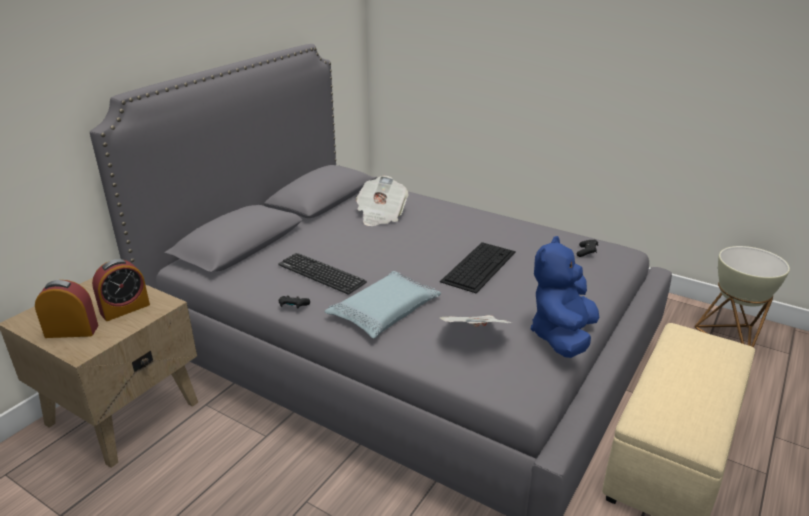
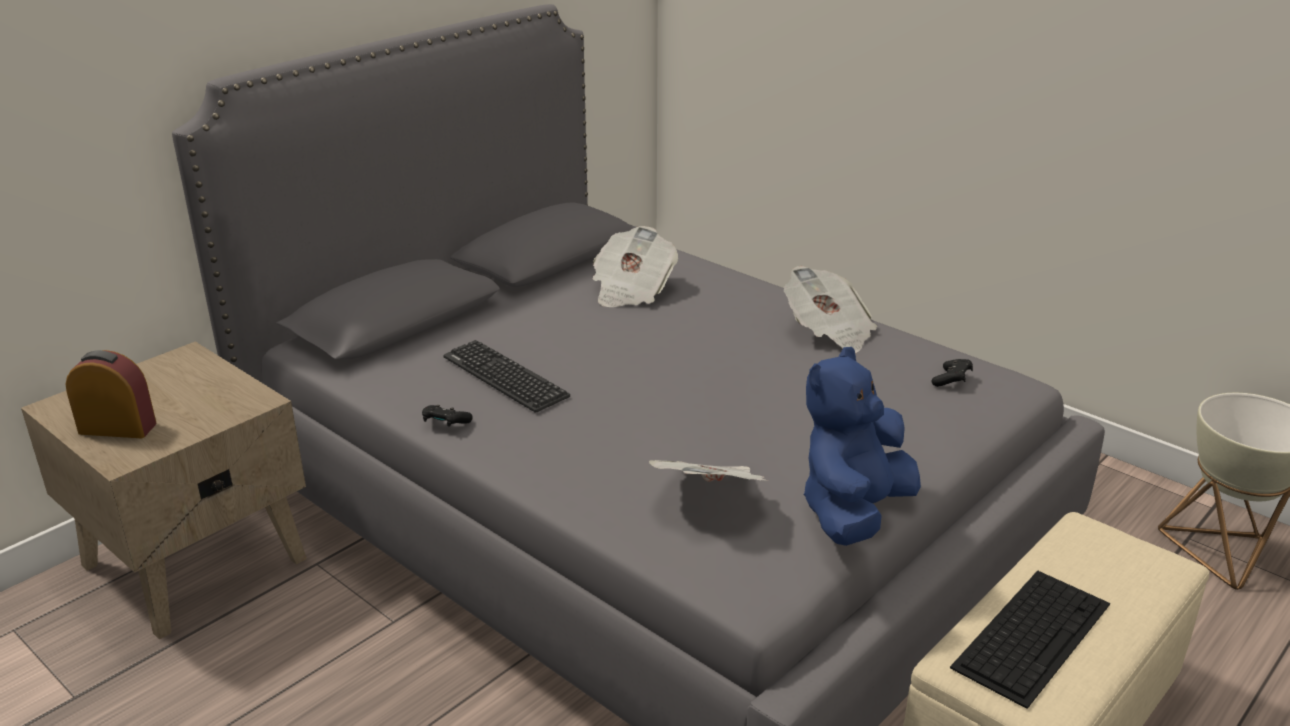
camera: 10 degrees right, 0 degrees up
(125, 309) = (200, 403): alarm clock -> none
(384, 309) = (583, 441): blue pillow -> none
(479, 266) = (760, 386): keyboard -> keyboard (1032, 634)
(506, 230) = (828, 332): none -> newspaper

